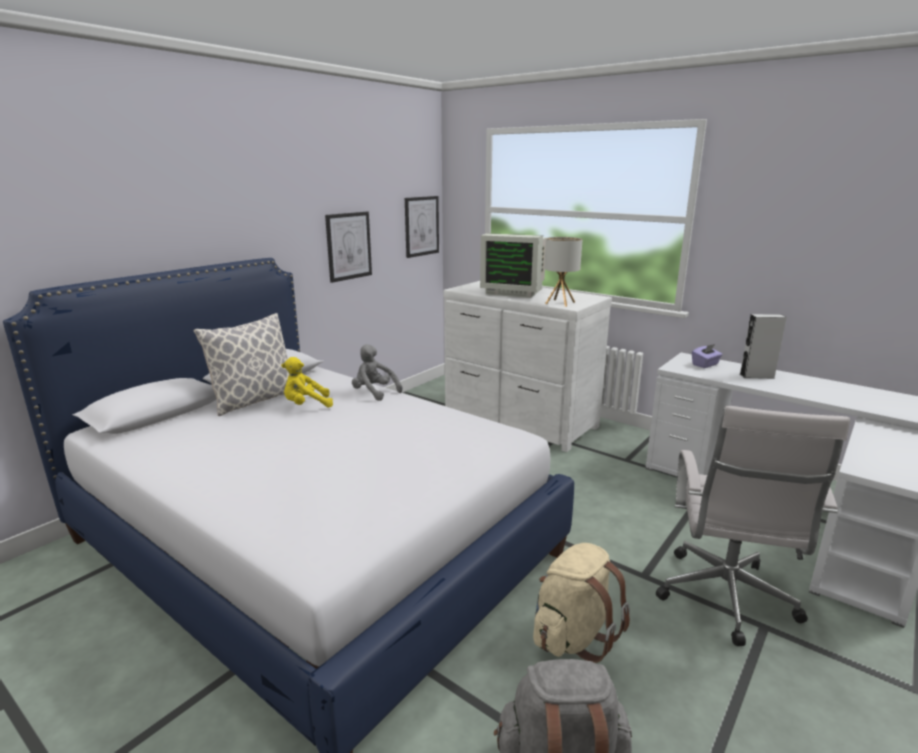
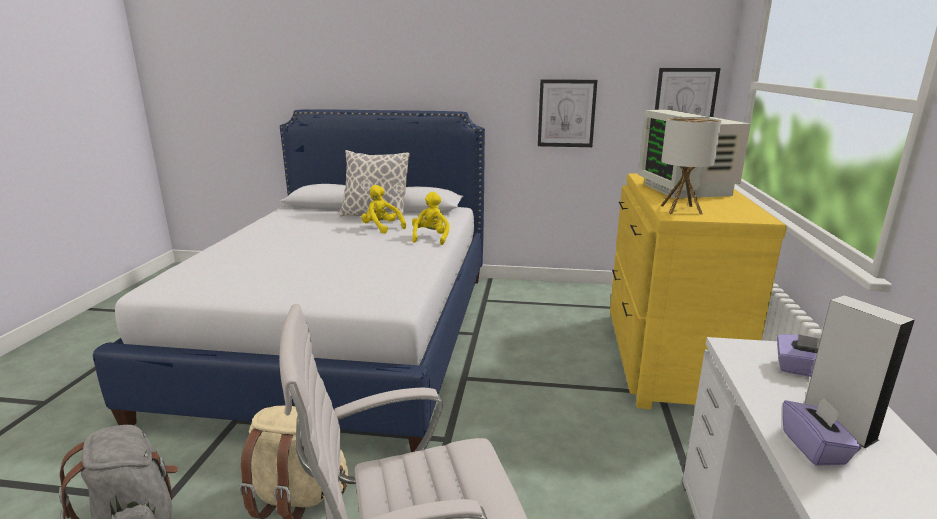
camera: 60 degrees right, 0 degrees up
(374, 393) = (431, 238): grey plush toy -> yellow plush toy
(519, 421) = (665, 358): white dresser -> yellow dresser
(773, 385) = (814, 448): none -> purple tissue box

